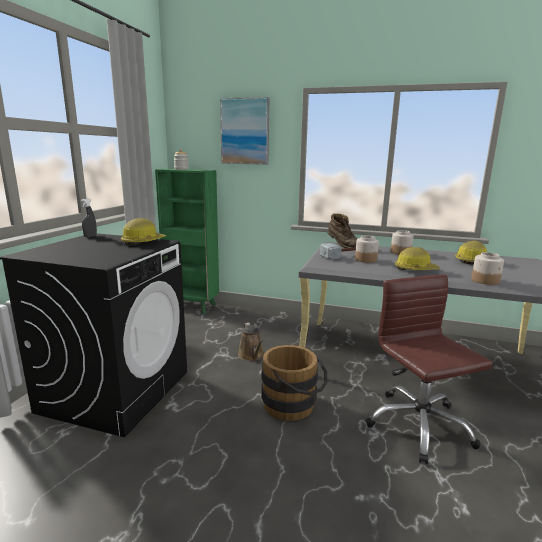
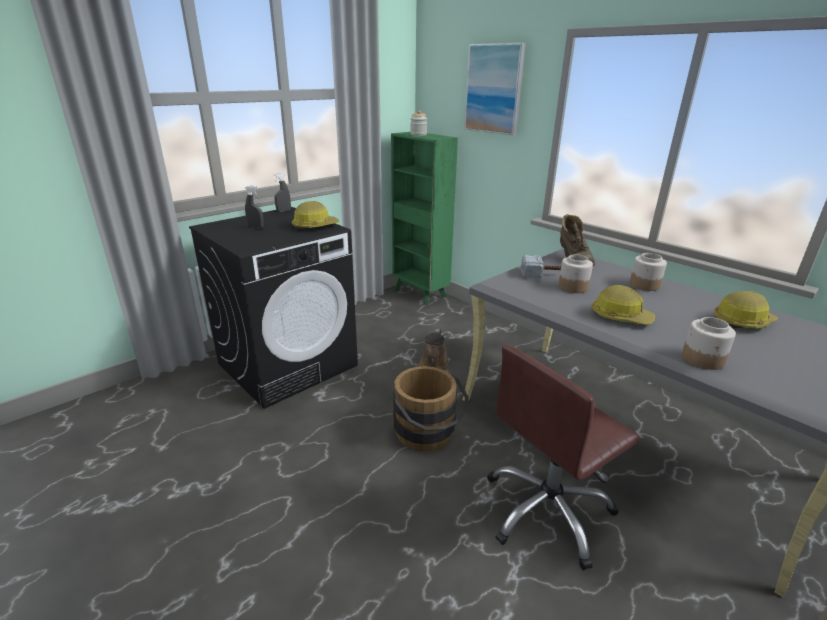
camera: 30 degrees right, 10 degrees up
(83, 249) = (256, 227): none -> grey spray bottle
(418, 425) = (548, 511): brown office chair -> brown office chair turned 135 degrees counterclockwise

